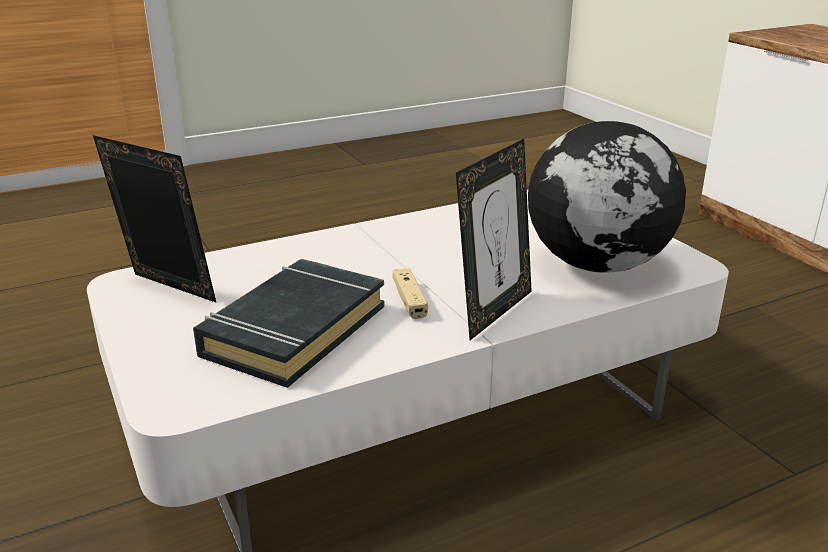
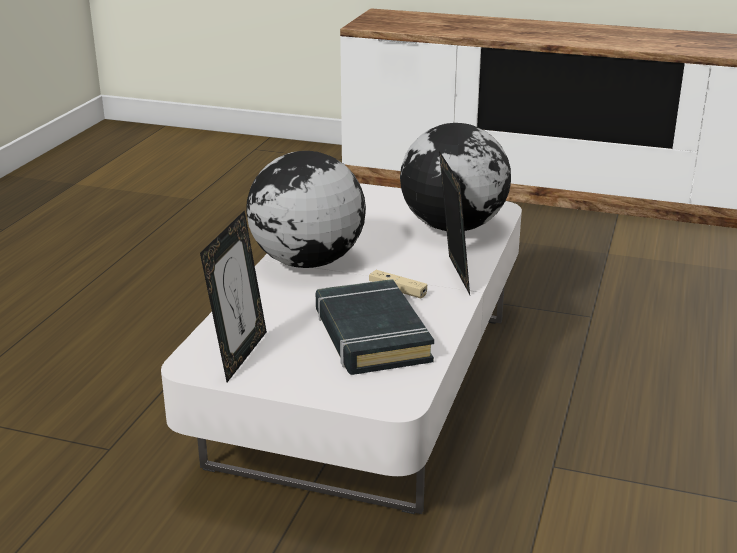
camera: 45 degrees left, 0 degrees up
(167, 291) = (239, 355): picture frame -> picture frame turned 120 degrees clockwise
(385, 240) = (306, 262): none -> globe

